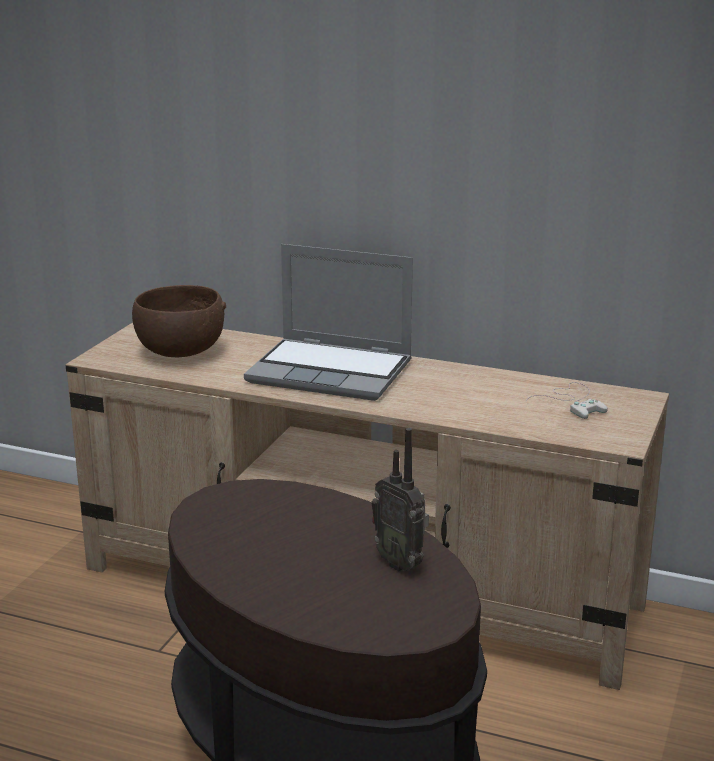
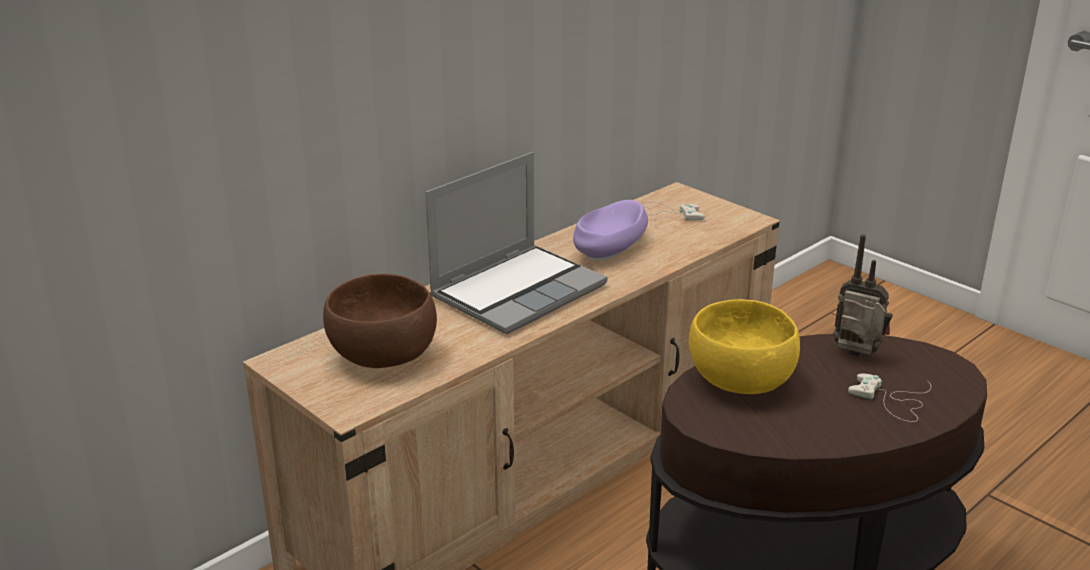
camera: 65 degrees left, 5 degrees up
(295, 509) = (741, 381): none -> yellow bowl
(321, 594) = (892, 401): none -> white game controller
(401, 563) = (856, 356): radio -> radio turned 135 degrees counterclockwise
(461, 390) = (610, 248): none -> purple bowl

